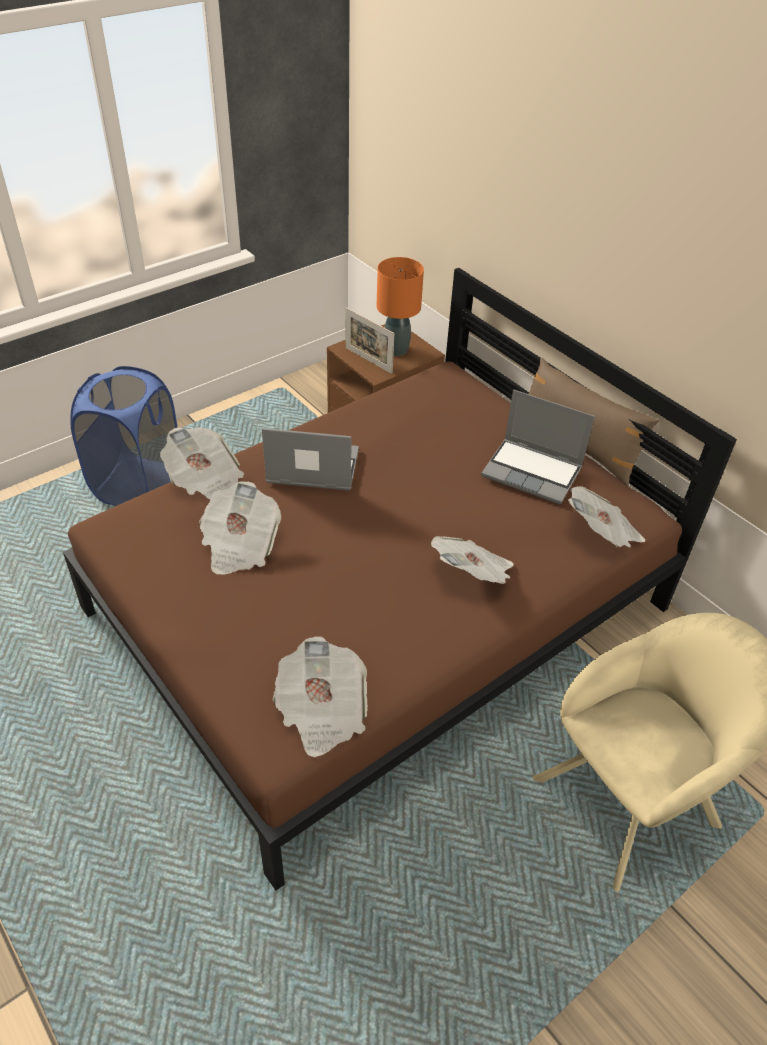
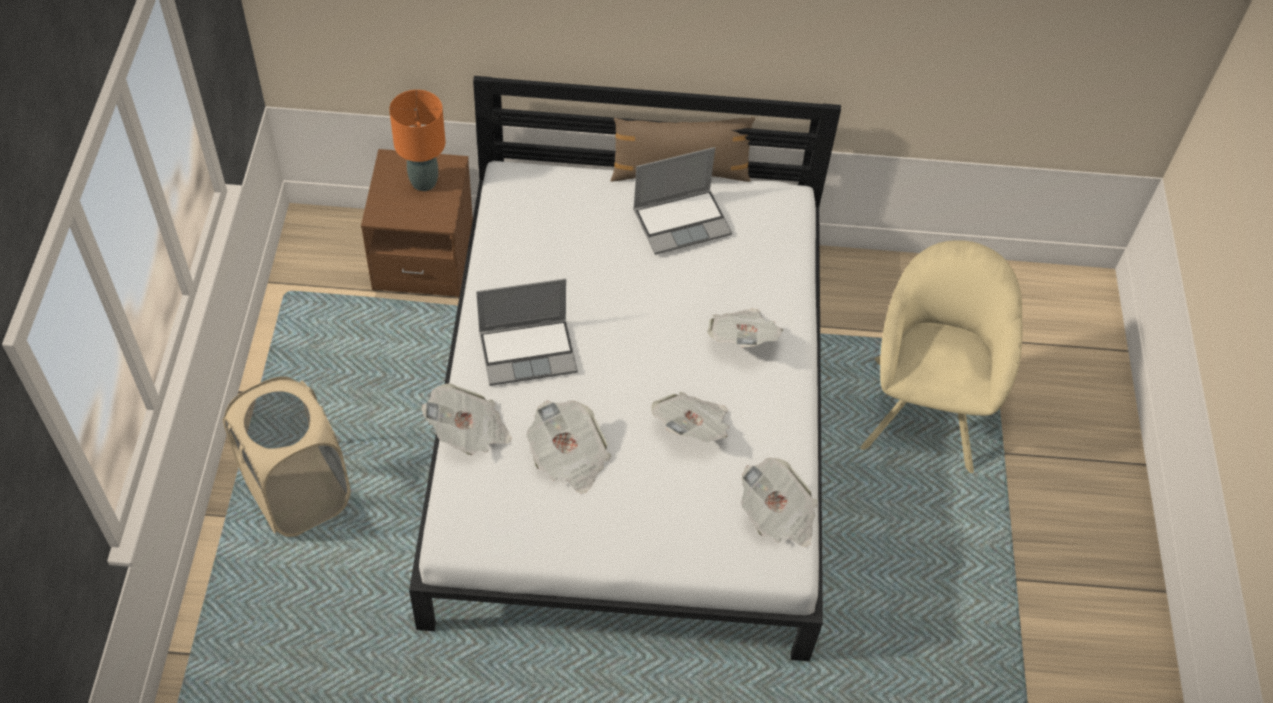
camera: 50 degrees left, 10 degrees up
(138, 484) = (298, 493): blue laundry basket -> beige laundry basket
(311, 468) = (529, 351): laptop -> laptop turned 150 degrees counterclockwise
(368, 360) = (415, 211): picture frame -> none
(380, 609) = (632, 422): brown bed -> white bed
(602, 534) = (779, 236): newspaper -> newspaper (692, 428)

